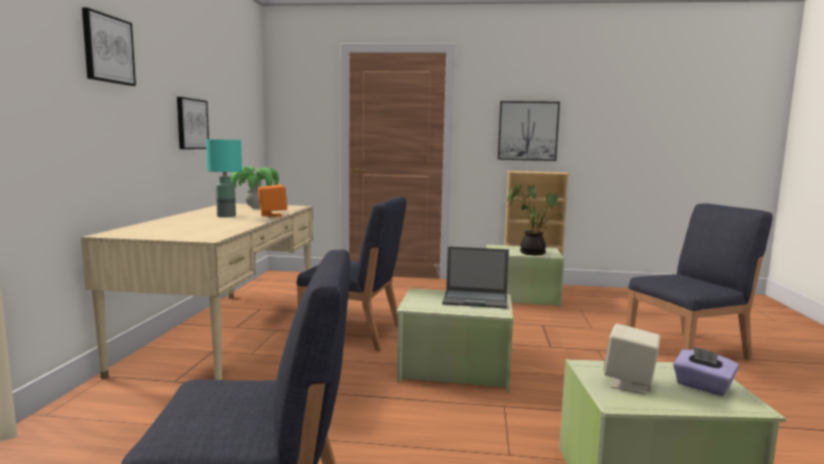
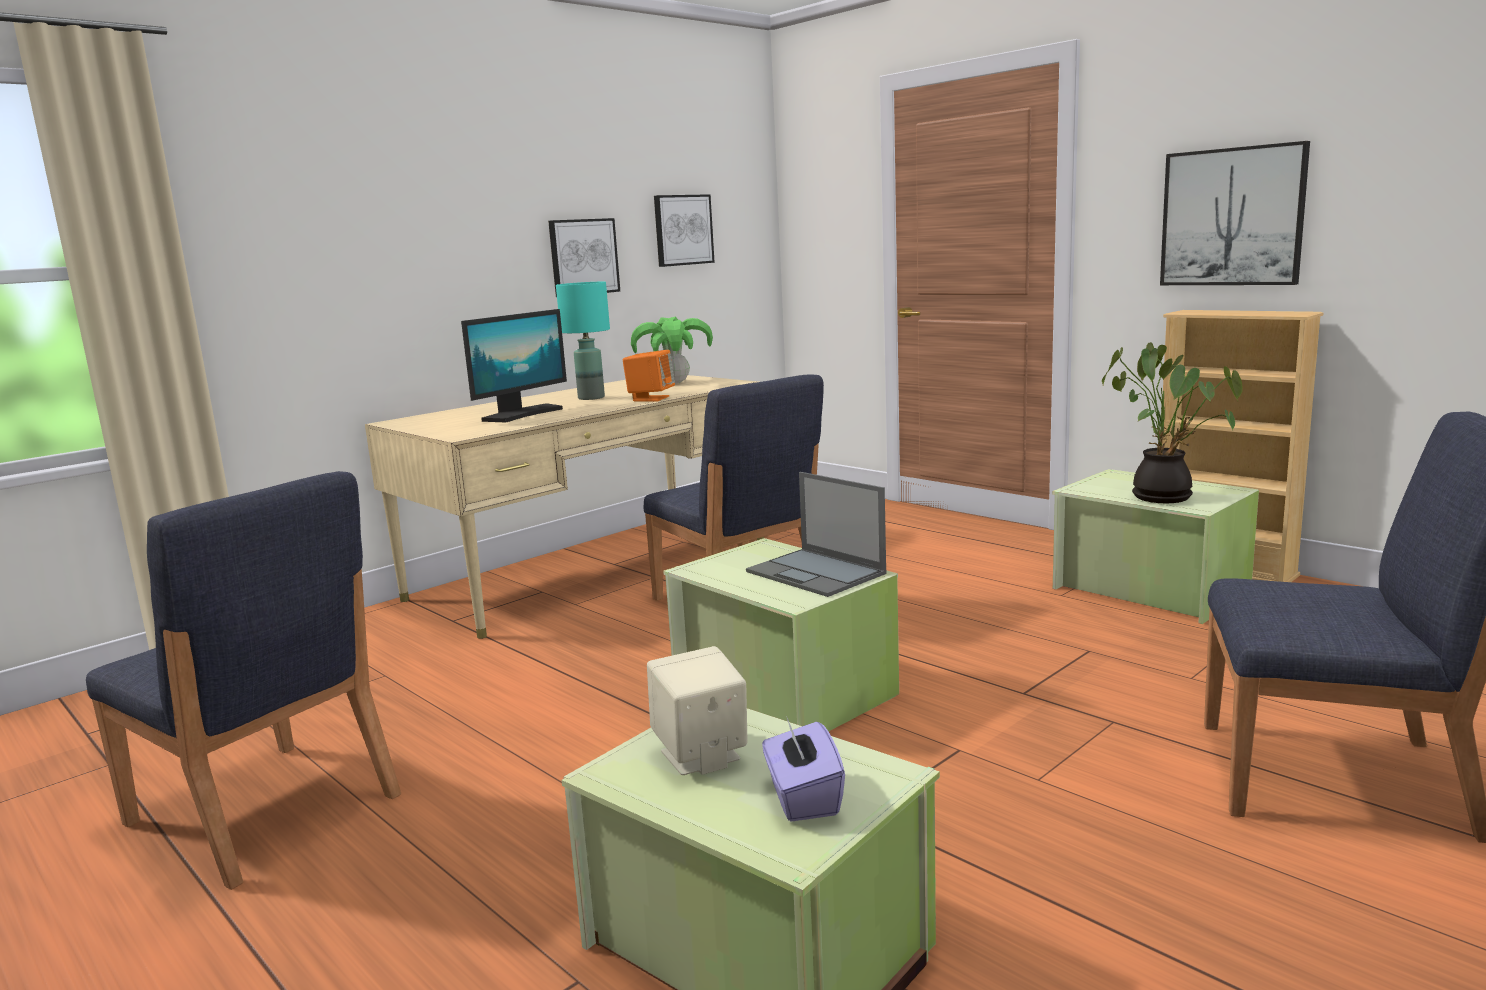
camera: 40 degrees right, 5 degrees up
(108, 49) = (407, 176): picture -> picture (683, 230)
(208, 226) = (522, 414): none -> monitor

